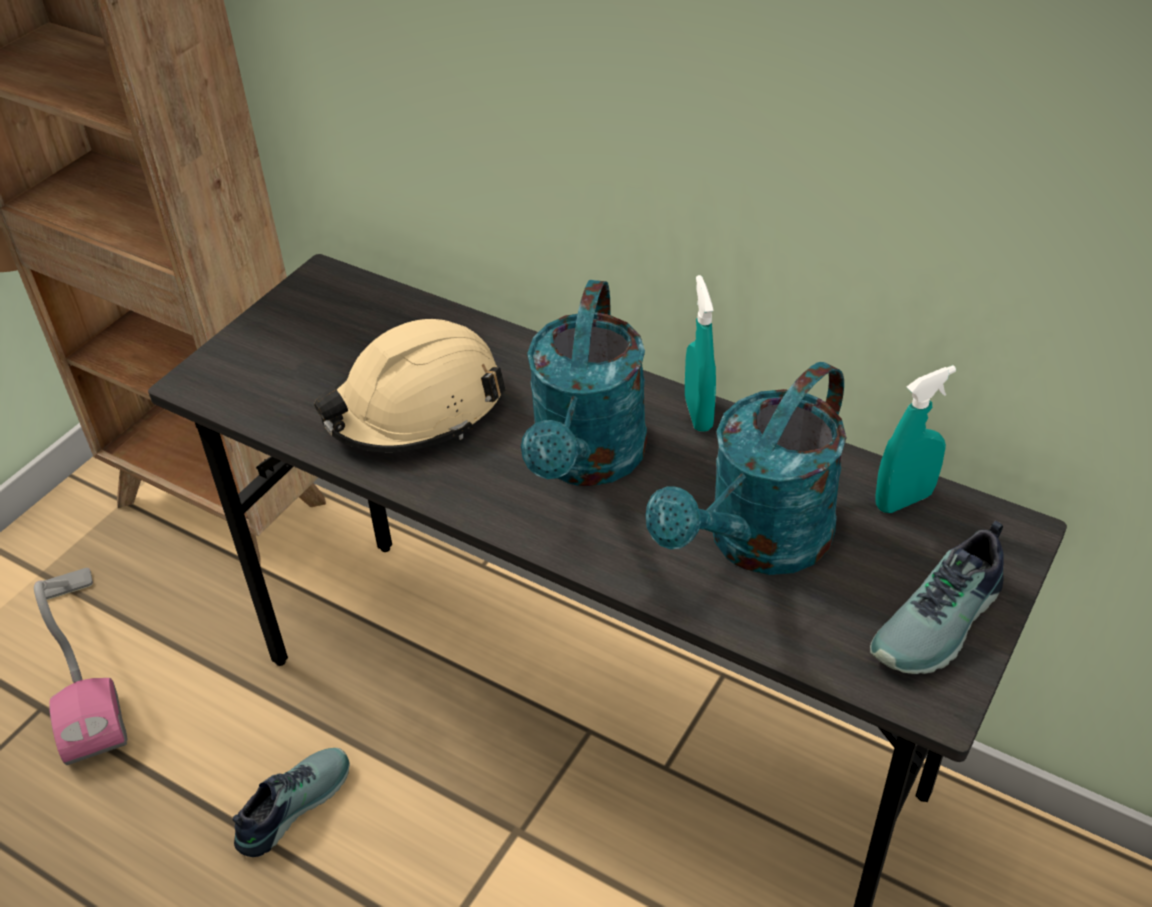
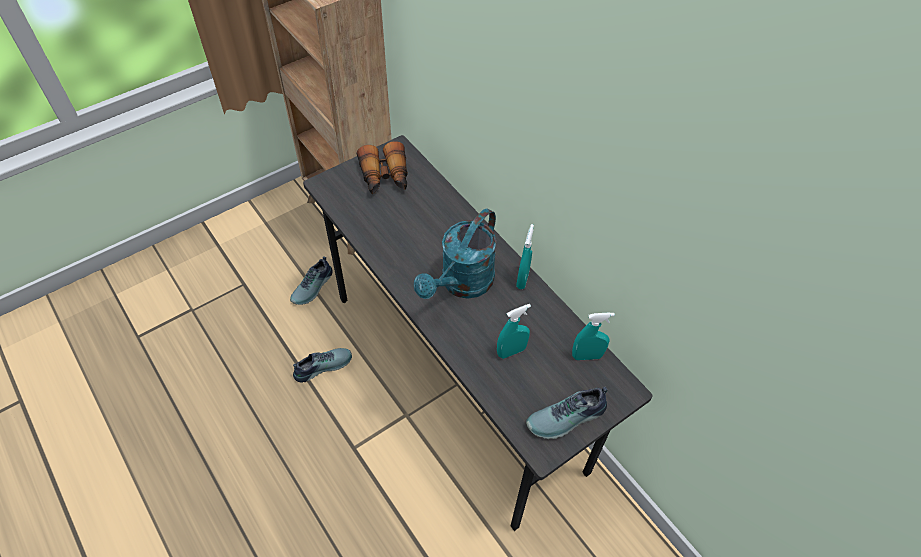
camera: 20 degrees right, 10 degrees up
(81, 664) = (265, 271): vacuum cleaner -> none
(202, 659) = (313, 287): none -> shoe
(321, 331) = (385, 177): none -> binoculars
(415, 409) = (405, 231): beige hard hat -> none
(757, 544) = (511, 351): turquoise watering can -> turquoise spray bottle

